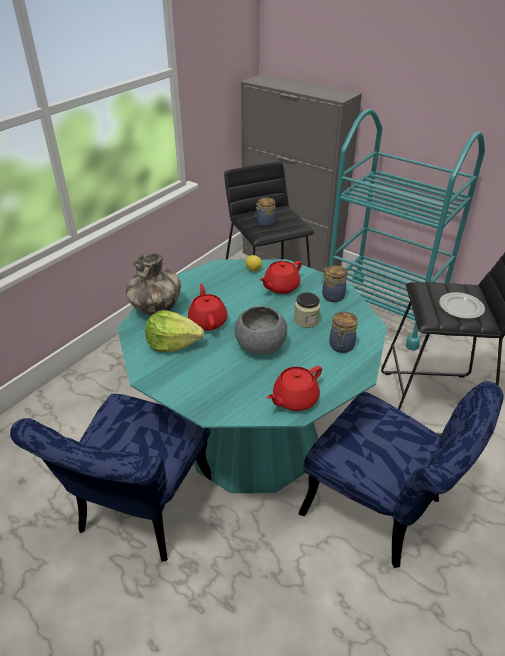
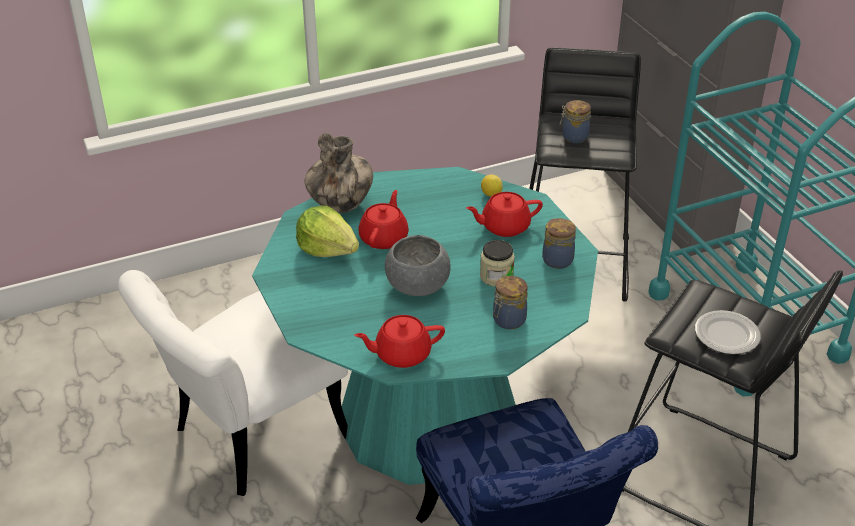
camera: 30 degrees right, 0 degrees up
(139, 512) = (247, 437): blue chair -> white chair

